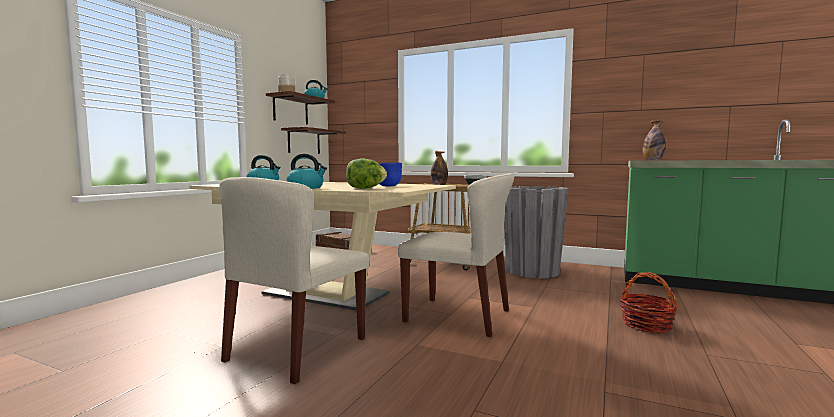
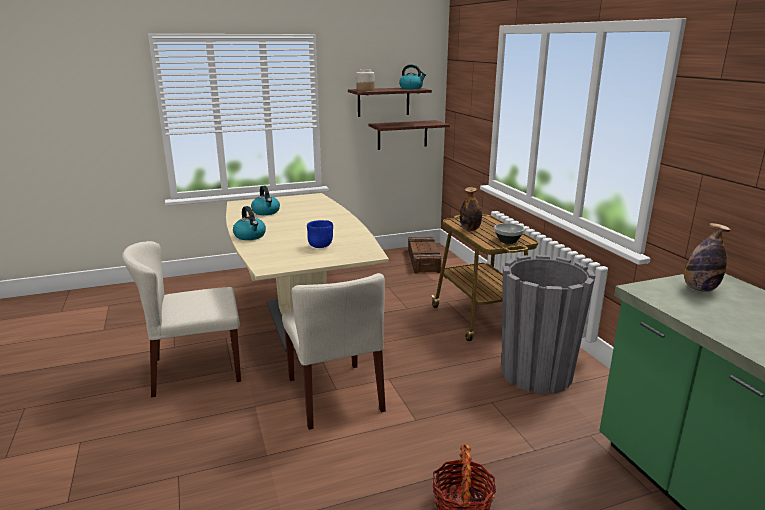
camera: 45 degrees right, 15 degrees up
(365, 188) = (275, 252): lettuce -> none

